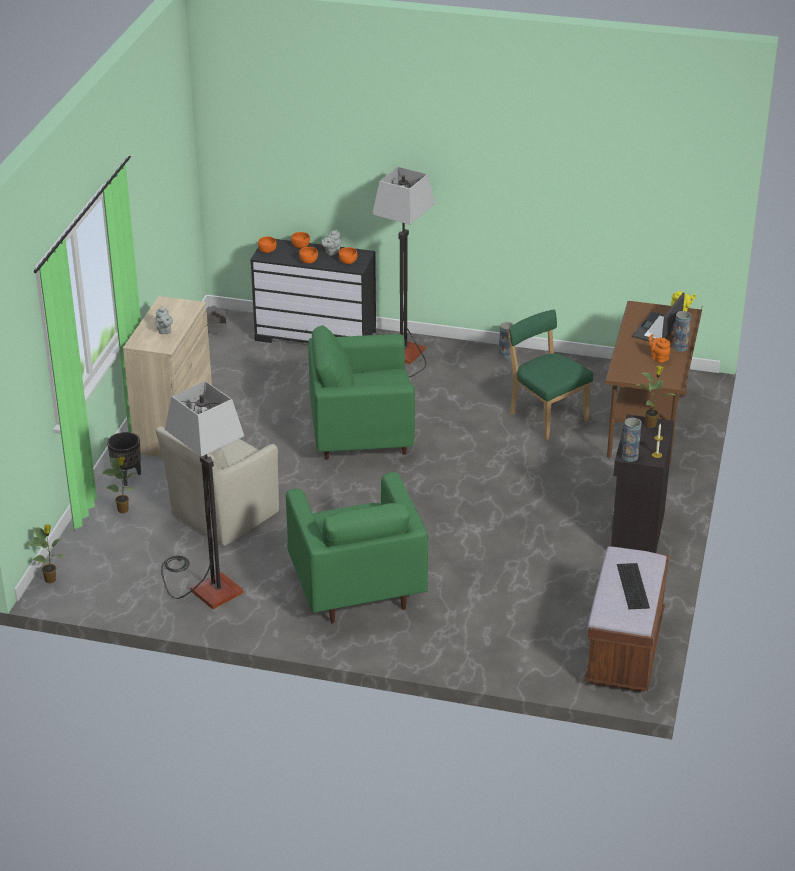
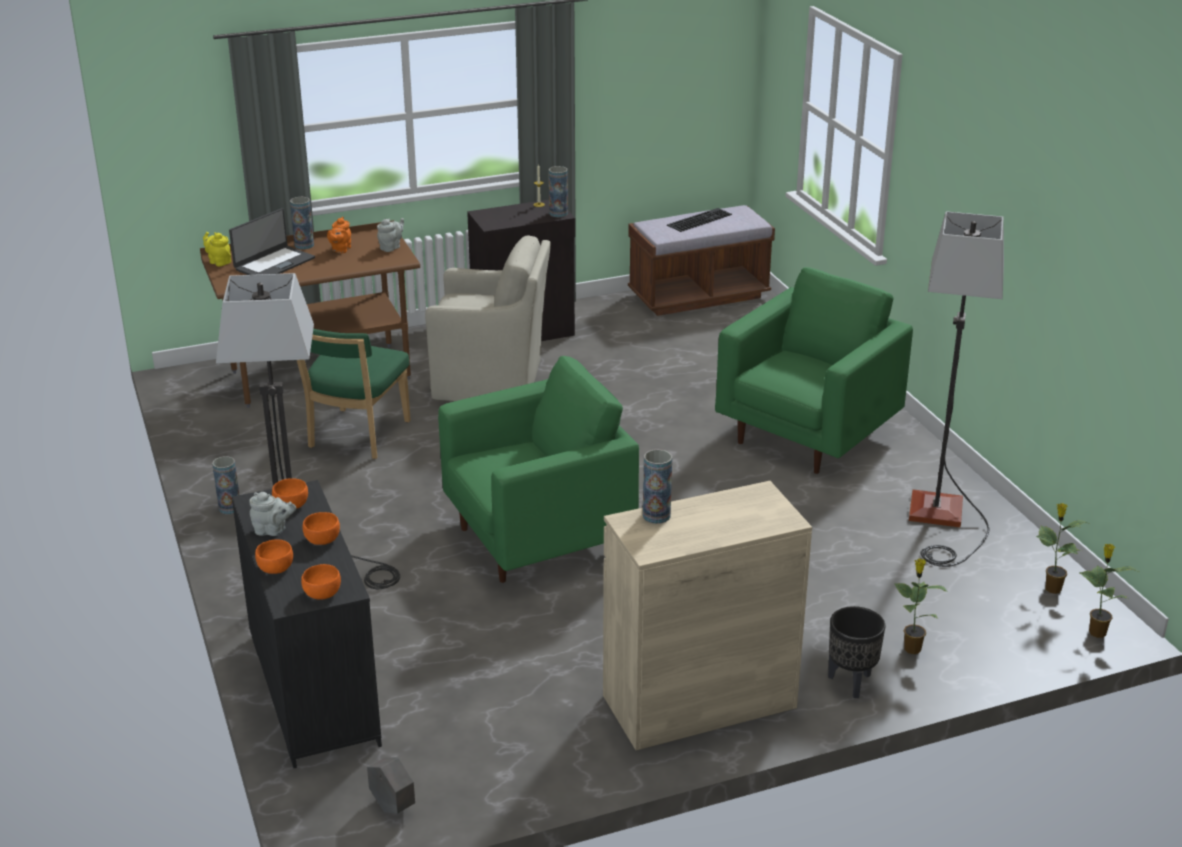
camera: 125 degrees left, 5 degrees down
(164, 331) = (726, 512): grey teapot -> grey teapot (391, 247)
(186, 313) = (656, 516): none -> vase
(222, 515) = (816, 568): beige armchair -> beige armchair (491, 381)
(361, 437) = (539, 539): green armchair -> green armchair turned 75 degrees counterclockwise
(651, 424) = (488, 217): potted plant -> potted plant (1052, 588)
(658, 329) = (274, 263): laptop -> laptop turned 45 degrees counterclockwise

